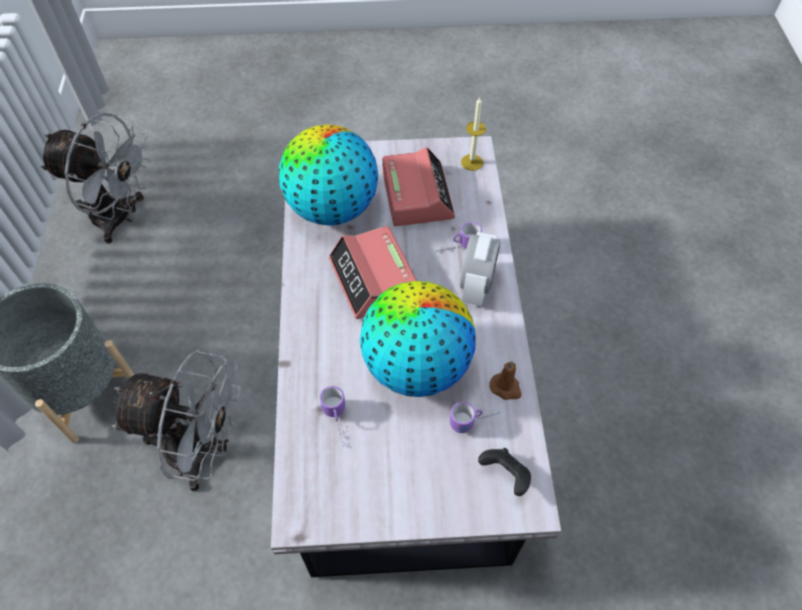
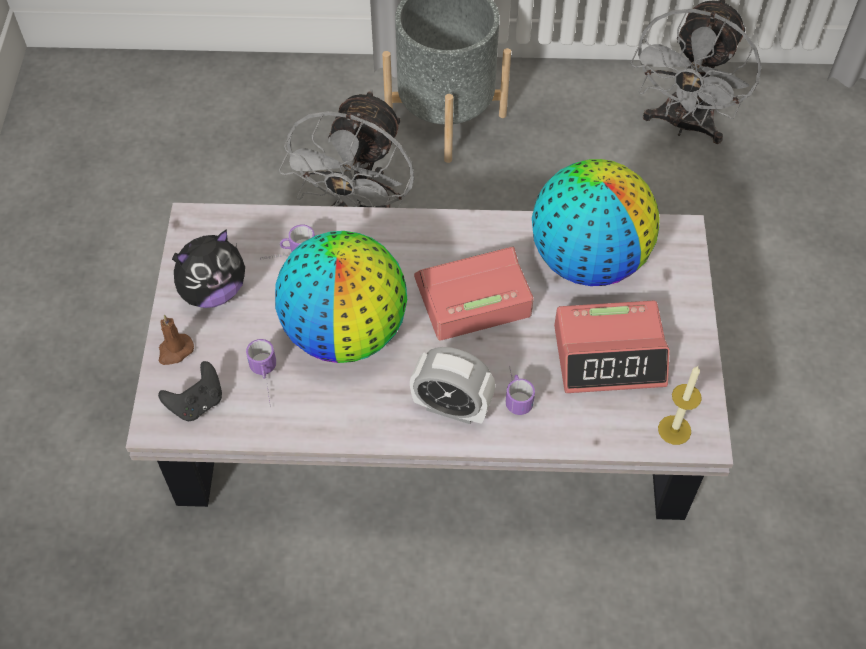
camera: 95 degrees right, 0 degrees up
(382, 484) = (213, 291): none -> plush toy
(506, 388) = (302, 420): brown candle -> brown candle (175, 351)

